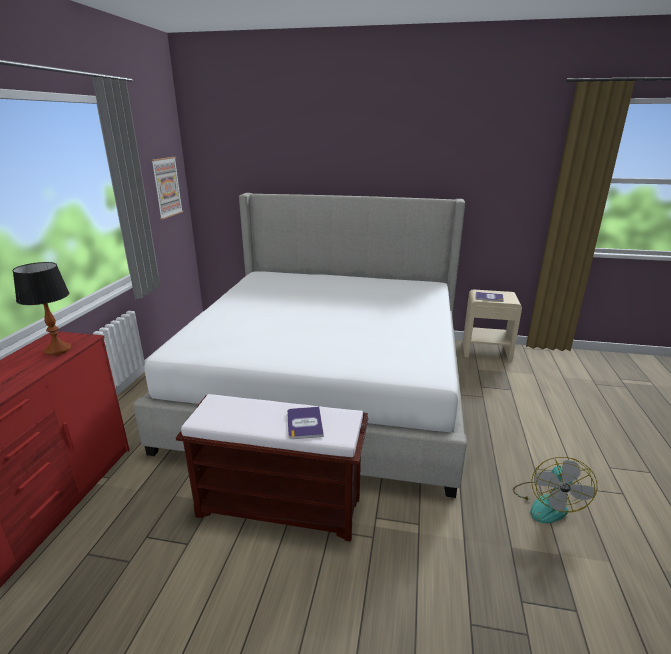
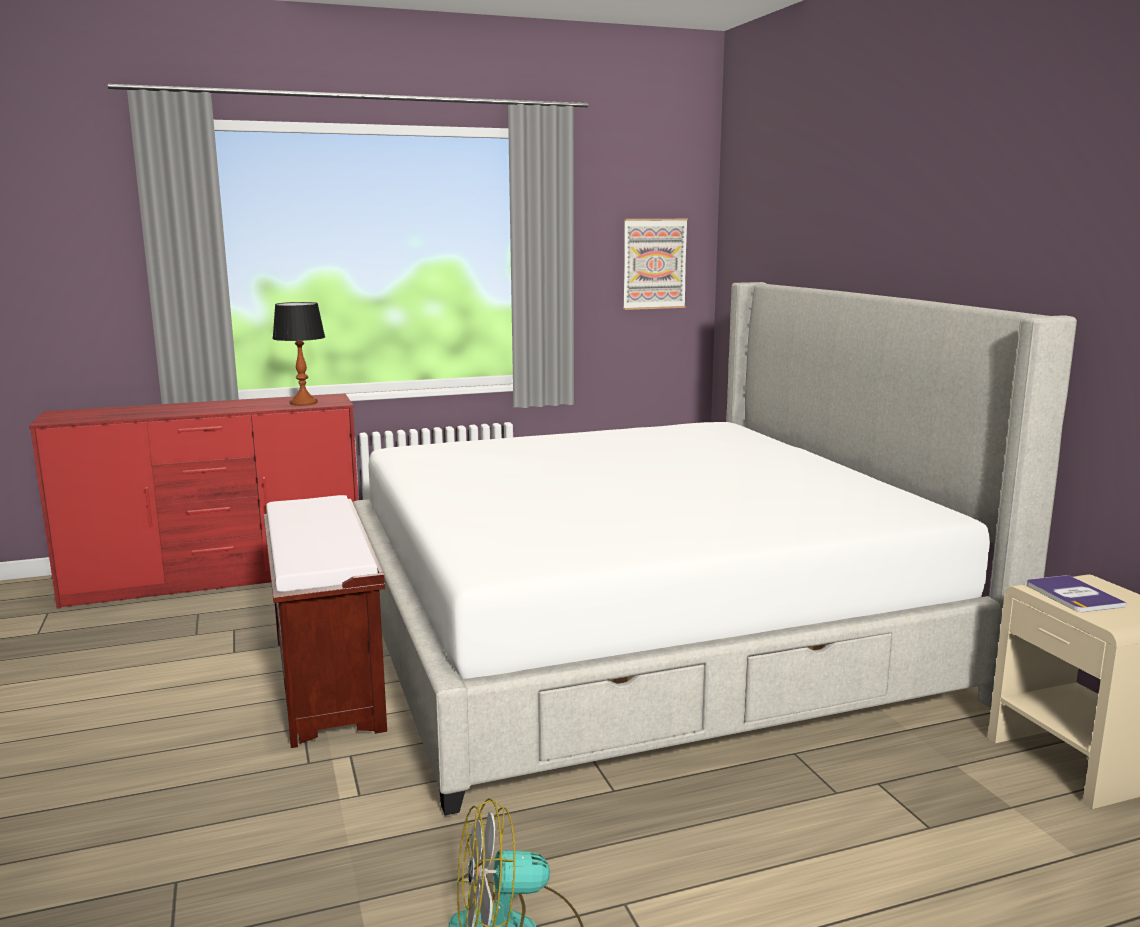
camera: 60 degrees right, 10 degrees down
(304, 423) = (315, 544): book -> none

